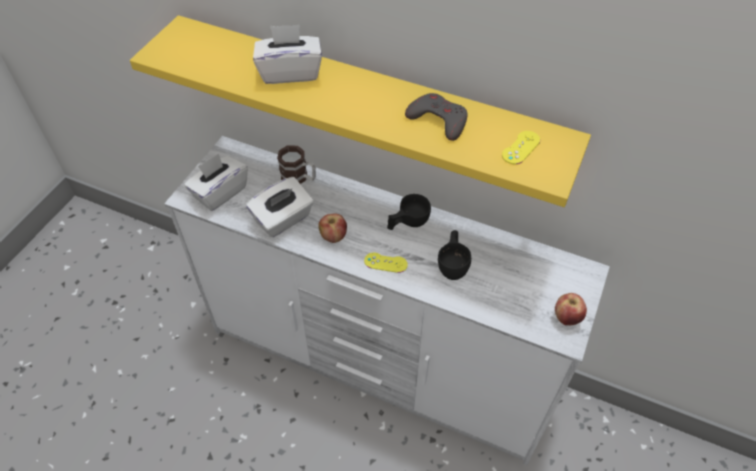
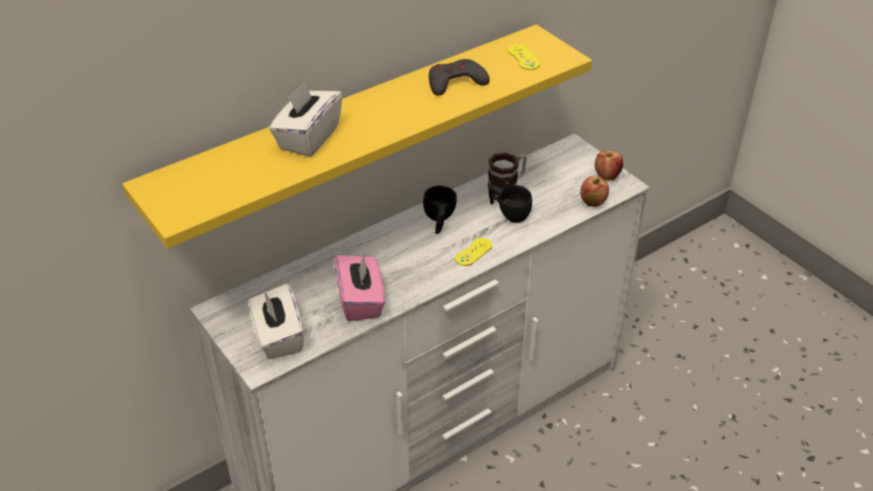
camera: 60 degrees left, 10 degrees down
(283, 219) = (361, 301): white tissue box -> pink tissue box
(299, 178) = (314, 270): mug -> mug (507, 185)
(333, 237) = (414, 274): apple -> apple (592, 203)

